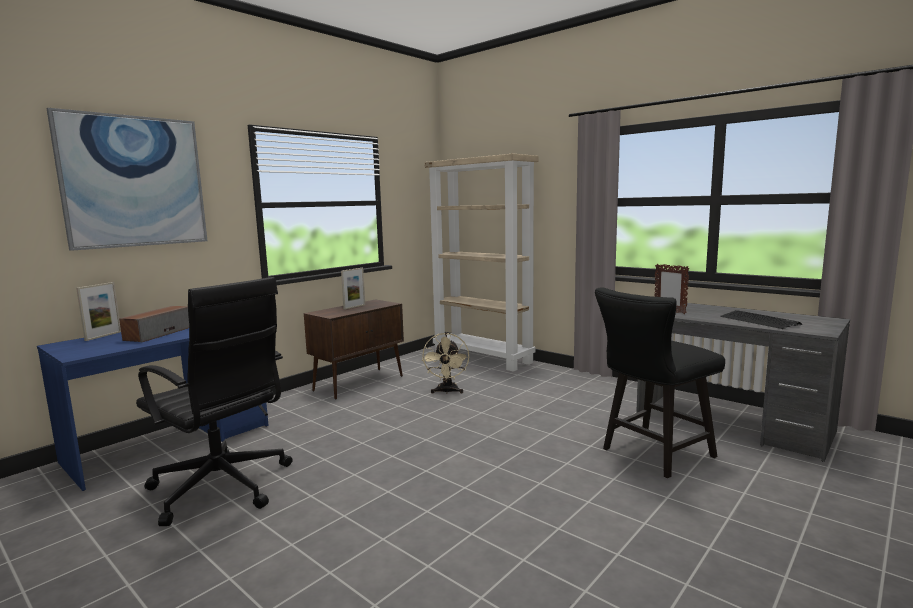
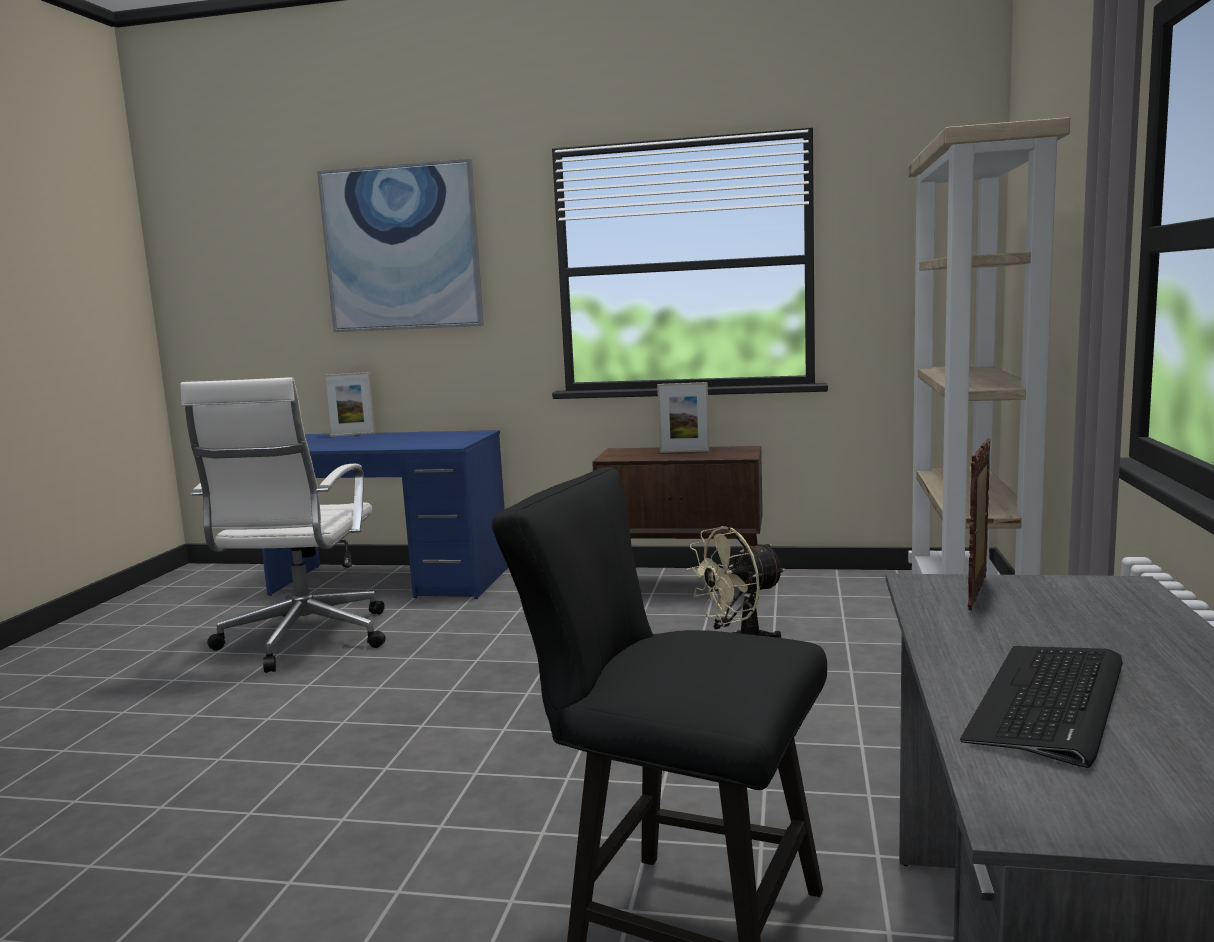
camera: 60 degrees right, 0 degrees up
(158, 333) = (376, 440): speaker -> none
(222, 488) = (303, 640): black office chair -> white office chair

